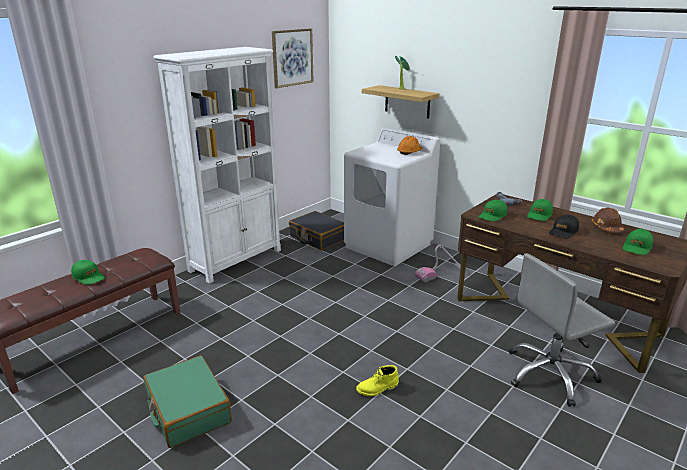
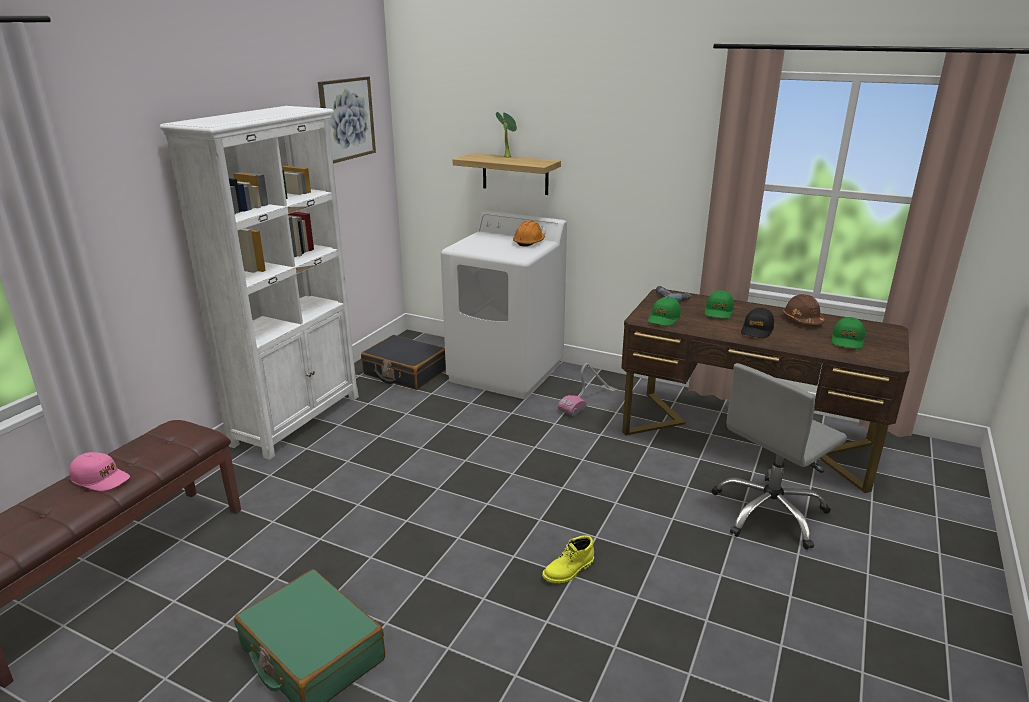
camera: 15 degrees left, 0 degrees up
(88, 277) = (101, 478): green cap -> pink cap

